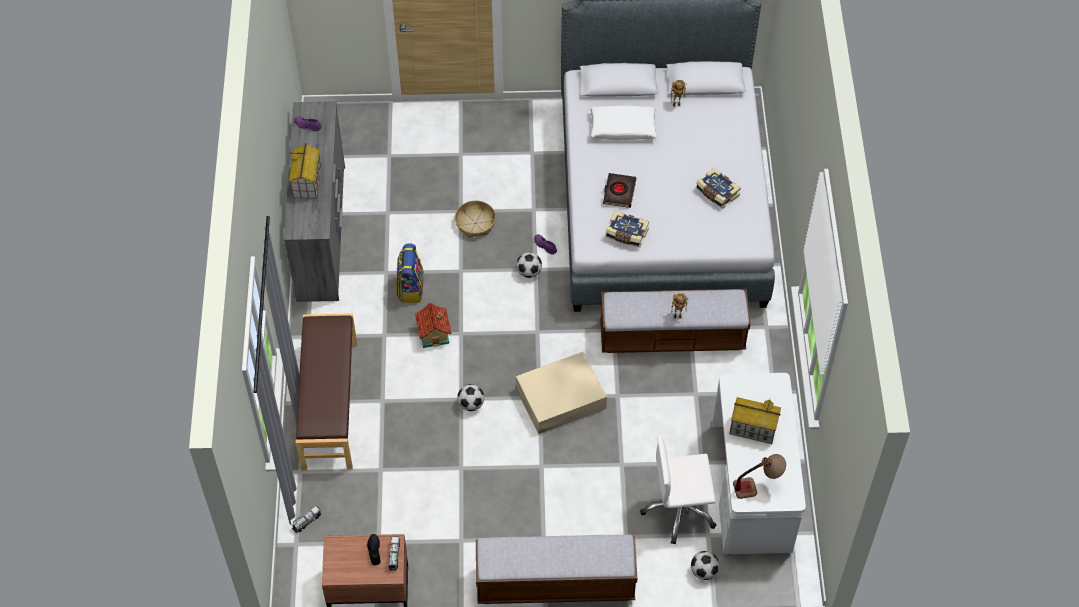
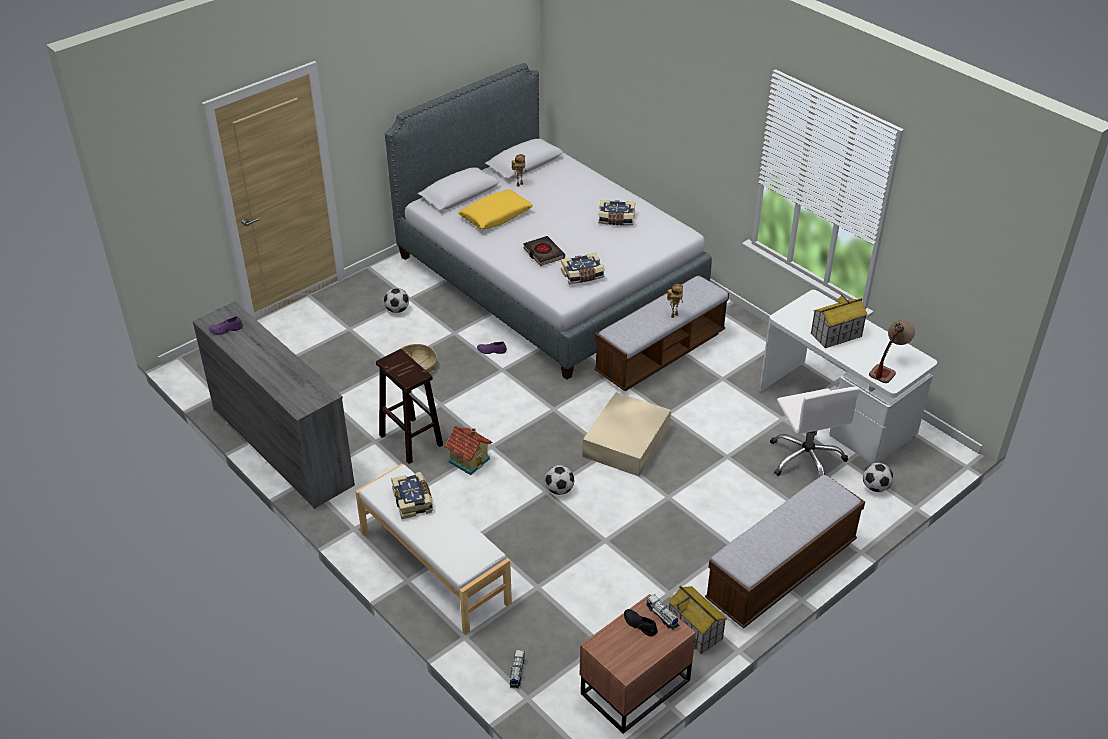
camera: 40 degrees left, 15 degrees down
(307, 182) = (273, 368): toy house -> toy house (695, 630)
(328, 350) = (413, 501): none -> book
(329, 405) = (433, 568): brown bench -> white bench
(410, 288) = (410, 440): backpack -> brown stool
(529, 272) = (499, 374): football -> football (397, 310)
(623, 128) = (496, 216): white pillow -> yellow pillow
(679, 510) = (806, 459): white office chair -> white office chair turned 60 degrees counterclockwise

